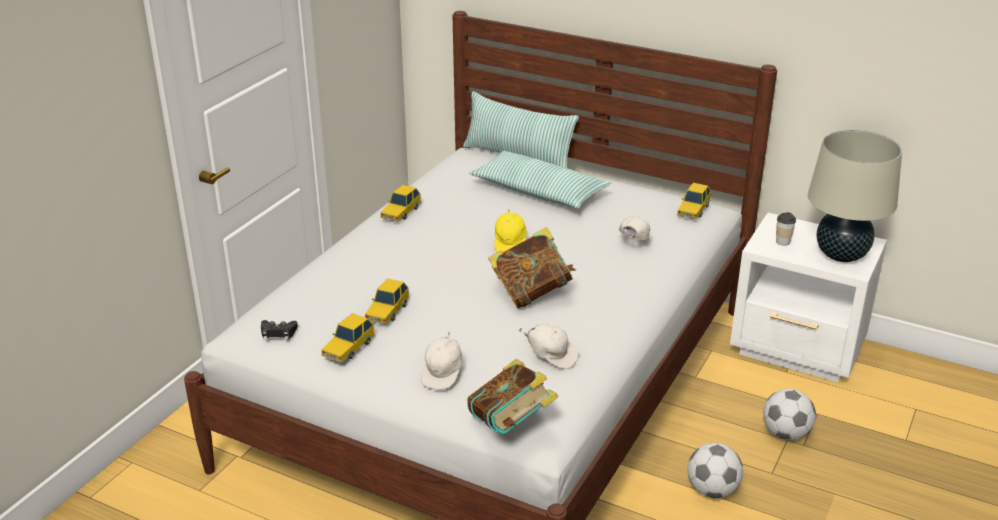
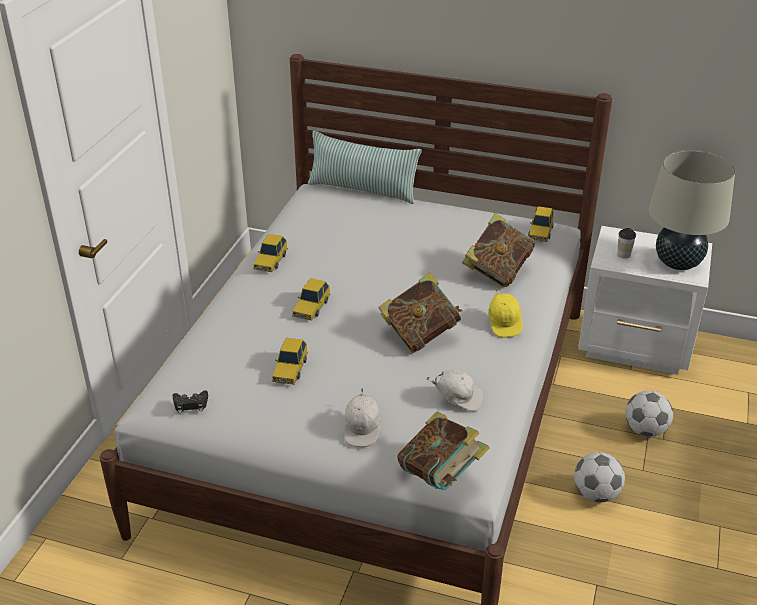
camera: 10 degrees left, 5 degrees up
(348, 347) = (264, 412): toy car -> toy car (311, 307)
(510, 243) = (385, 284): yellow cap -> yellow cap (504, 324)
(539, 192) = (394, 226): pillow -> none
(633, 242) = (497, 271): white cap -> book

